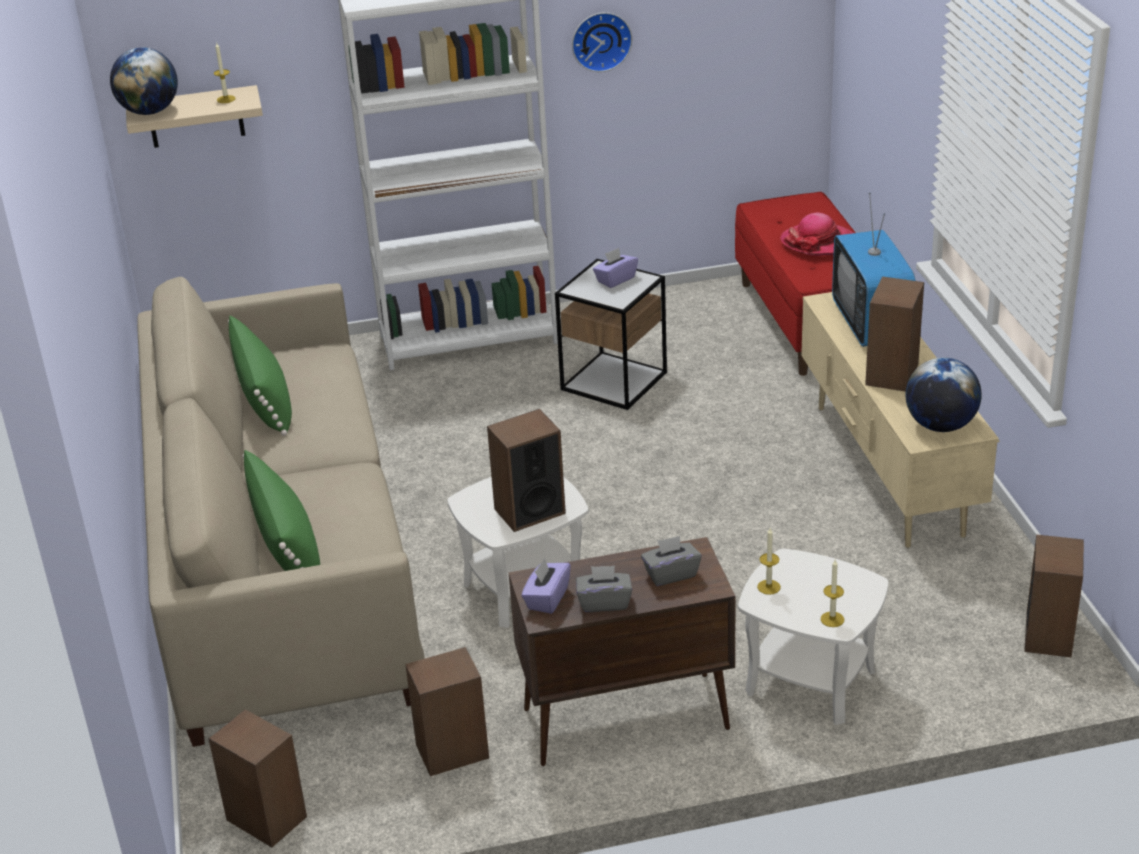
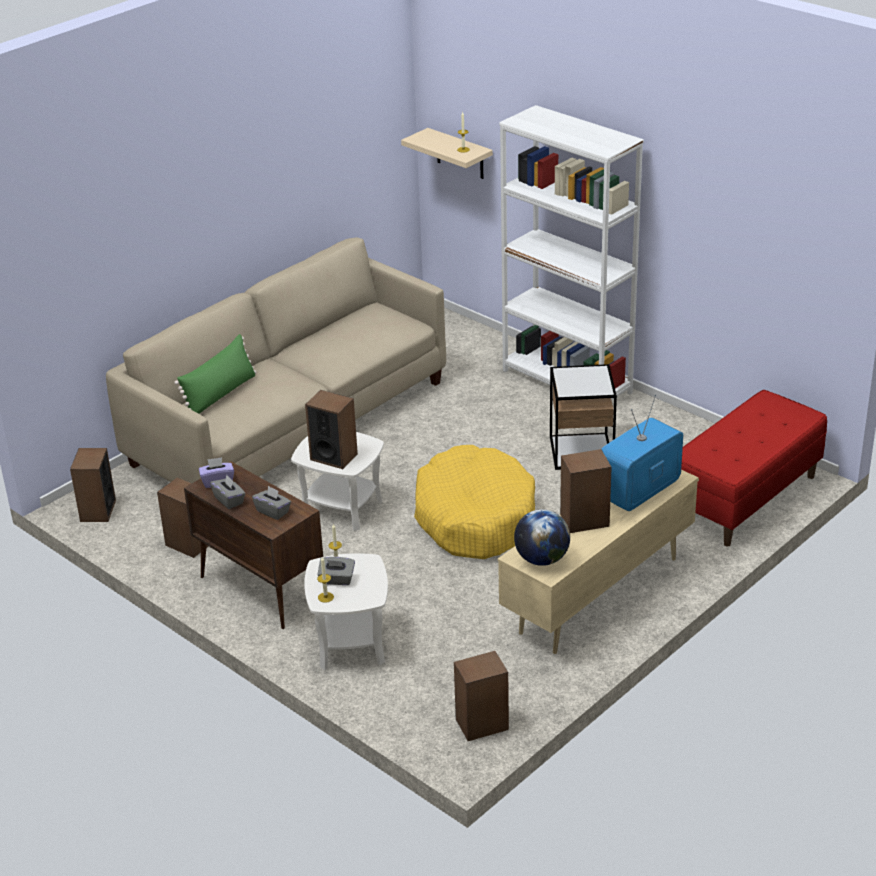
camera: 55 degrees right, 0 degrees up
(150, 112) = (423, 138): globe -> none
(265, 399) = (341, 329): green pillow -> none
(600, 40) = (692, 219): wall clock -> none
(615, 279) = (590, 380): purple tissue box -> none
(657, 496) = (475, 517): none -> yellow dog bed
(803, 598) = (337, 580): none -> grey tissue box
(818, 242) = (748, 439): hat -> none

